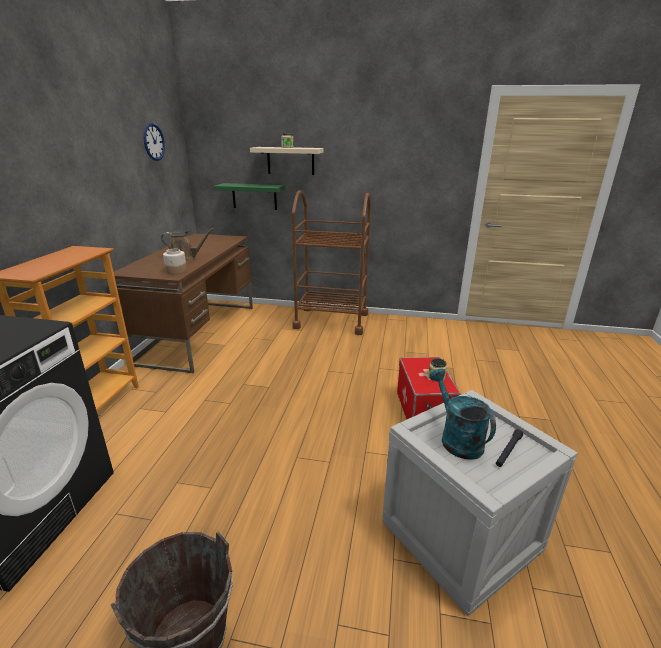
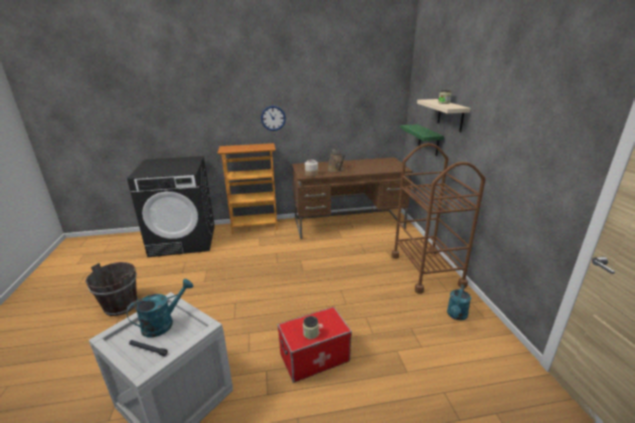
camera: 70 degrees right, 0 degrees up
(153, 142) = (366, 88): wall clock -> wall clock (273, 118)
(399, 329) = (456, 316): none -> turquoise watering can

